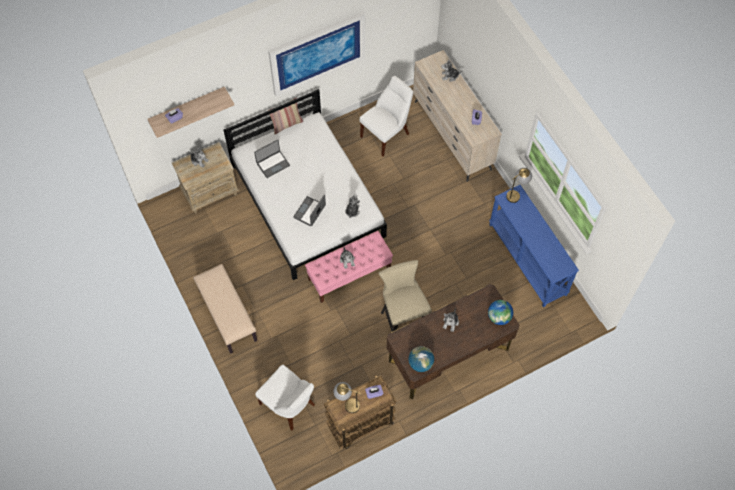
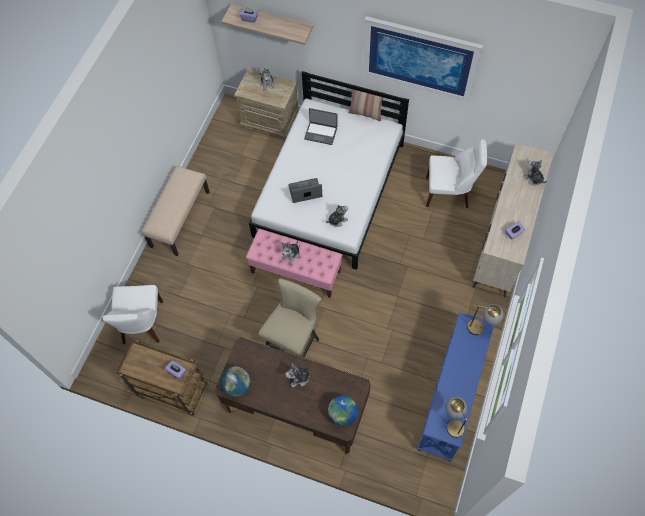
camera: 50 degrees right, 0 degrees up
(347, 404) = (149, 359): table lamp -> table lamp (452, 422)

